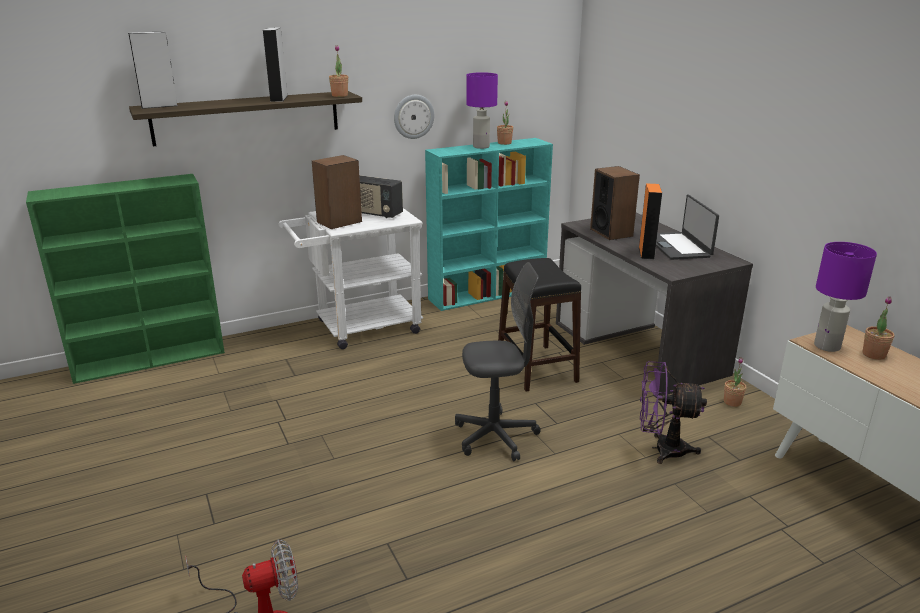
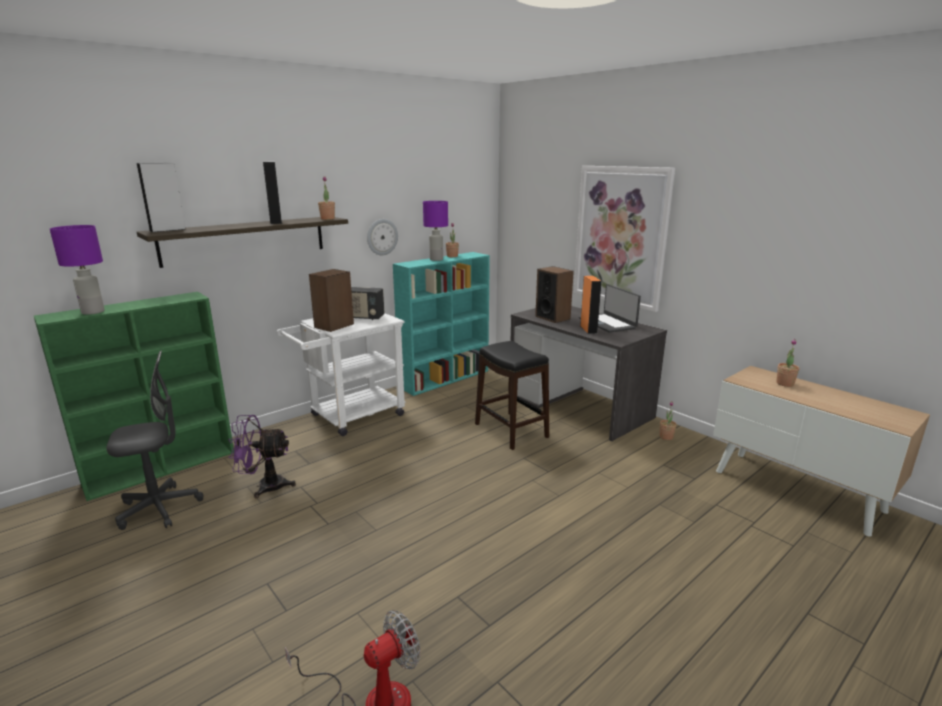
camera: 15 degrees left, 5 degrees down
(495, 437) = (505, 489): grey office chair -> grey office chair (159, 508)
(661, 449) = (636, 479): purple fan -> purple fan (264, 486)
(709, 133) = (620, 236): none -> picture
(827, 346) = (751, 382): purple table lamp -> purple table lamp (93, 312)

